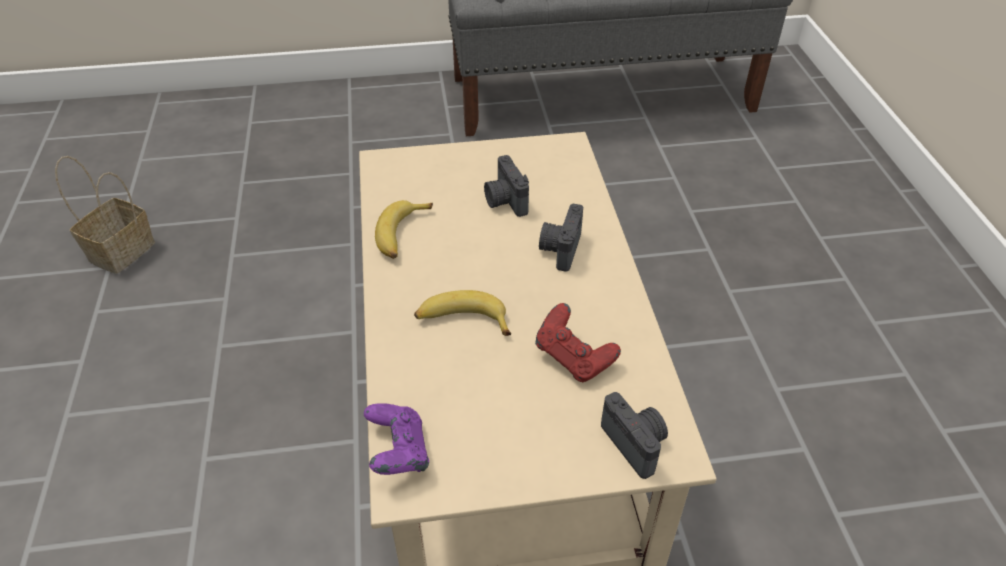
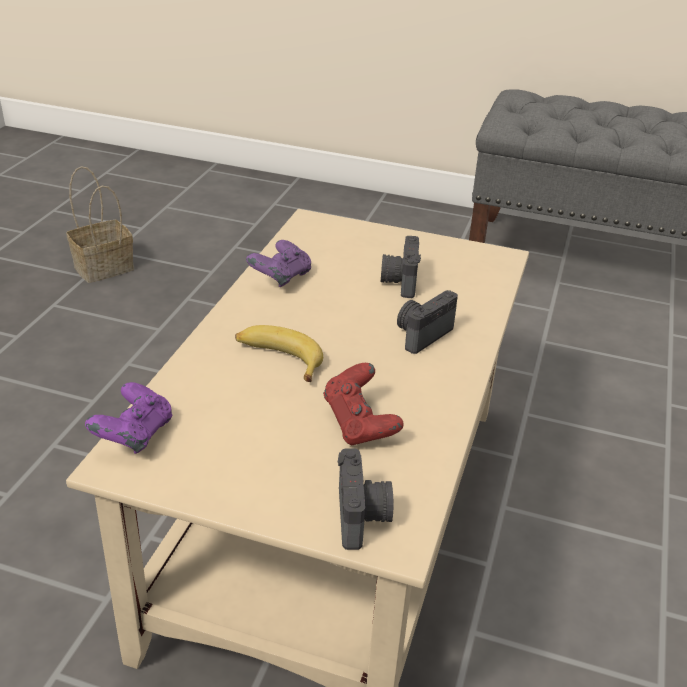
camera: 25 degrees right, 10 degrees down
(402, 235) = (280, 278): banana -> purple game controller

